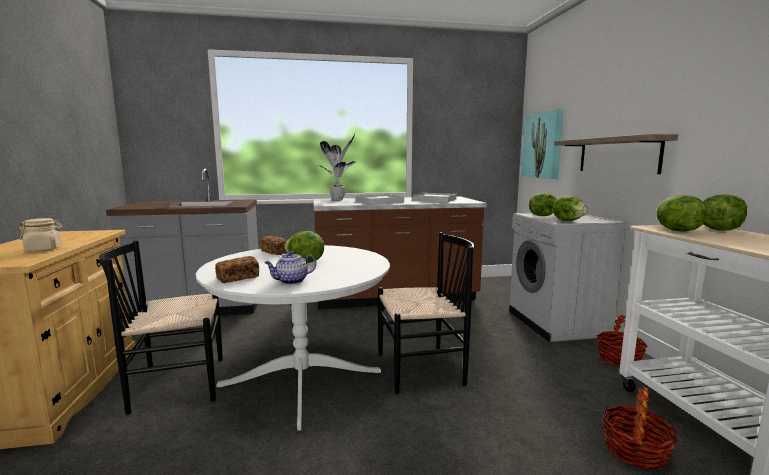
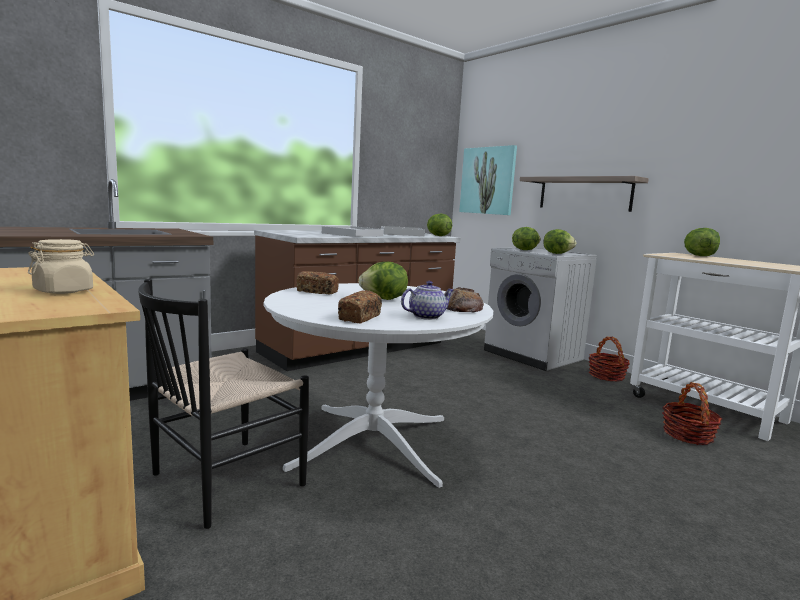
camera: 30 degrees left, 0 degrees up
(291, 281) = (427, 316): teapot -> teapot turned 150 degrees counterclockwise
(339, 199) = (294, 231): potted plant -> none
(346, 275) = (462, 308): none -> bread
(424, 369) = (478, 410): black chair -> none
(676, 231) = (681, 256): lettuce -> lettuce (437, 236)

